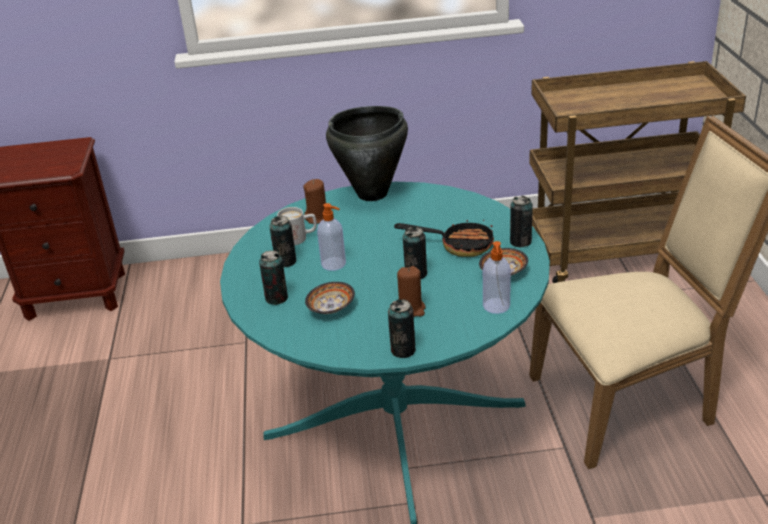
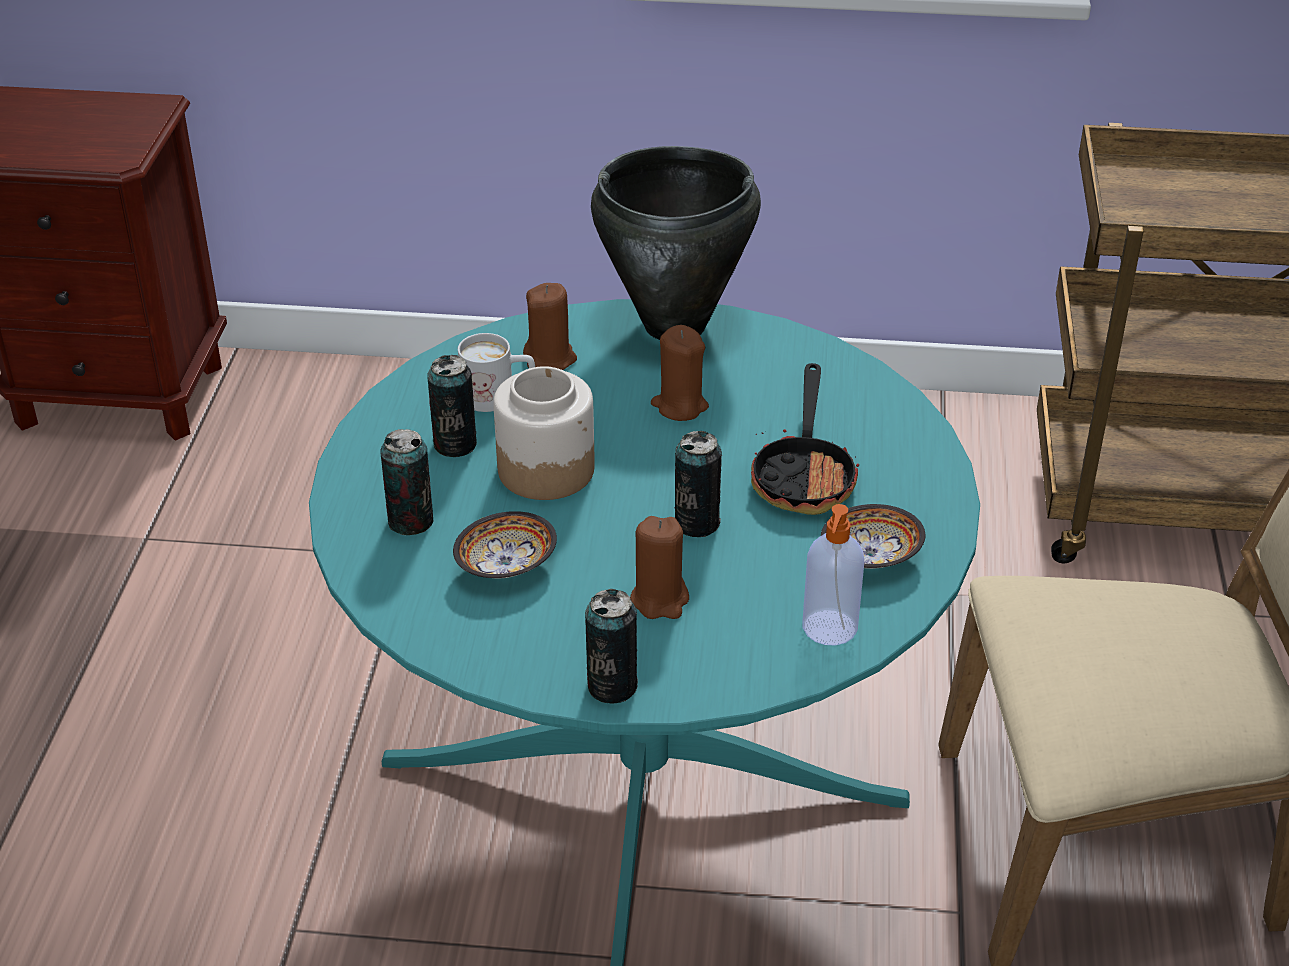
camera: 10 degrees right, 5 degrees up
(334, 264) = (546, 469): soap dispenser -> jar
(388, 226) = (679, 406): none -> brown candle
(458, 245) = (805, 475): frying pan -> frying pan turned 75 degrees clockwise
(520, 242) = (932, 493): can -> none

